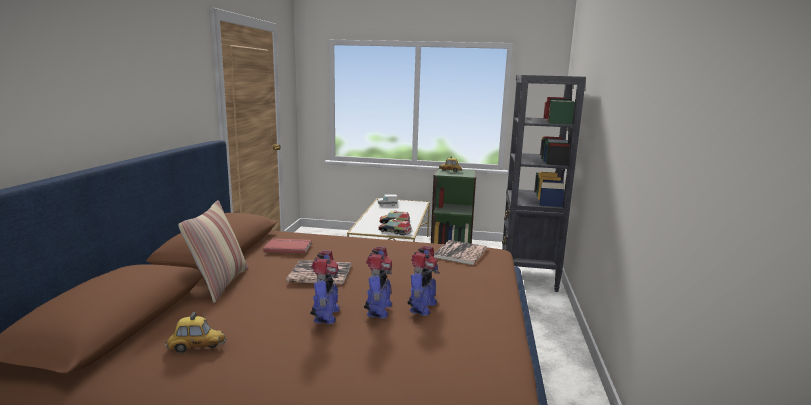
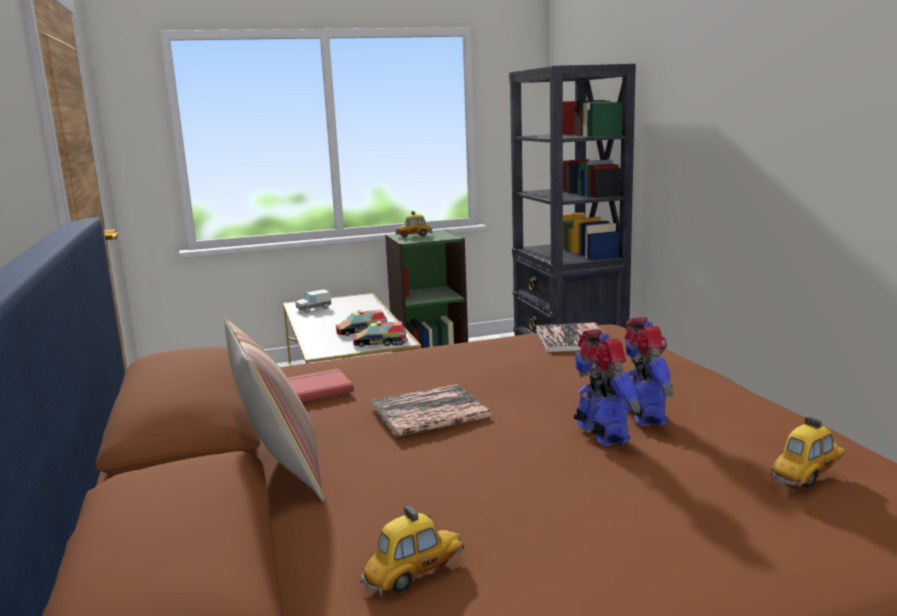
camera: 25 degrees left, 0 degrees up
(325, 316) = (541, 464): toy robot -> none
(444, 368) = (808, 476): none -> toy car

